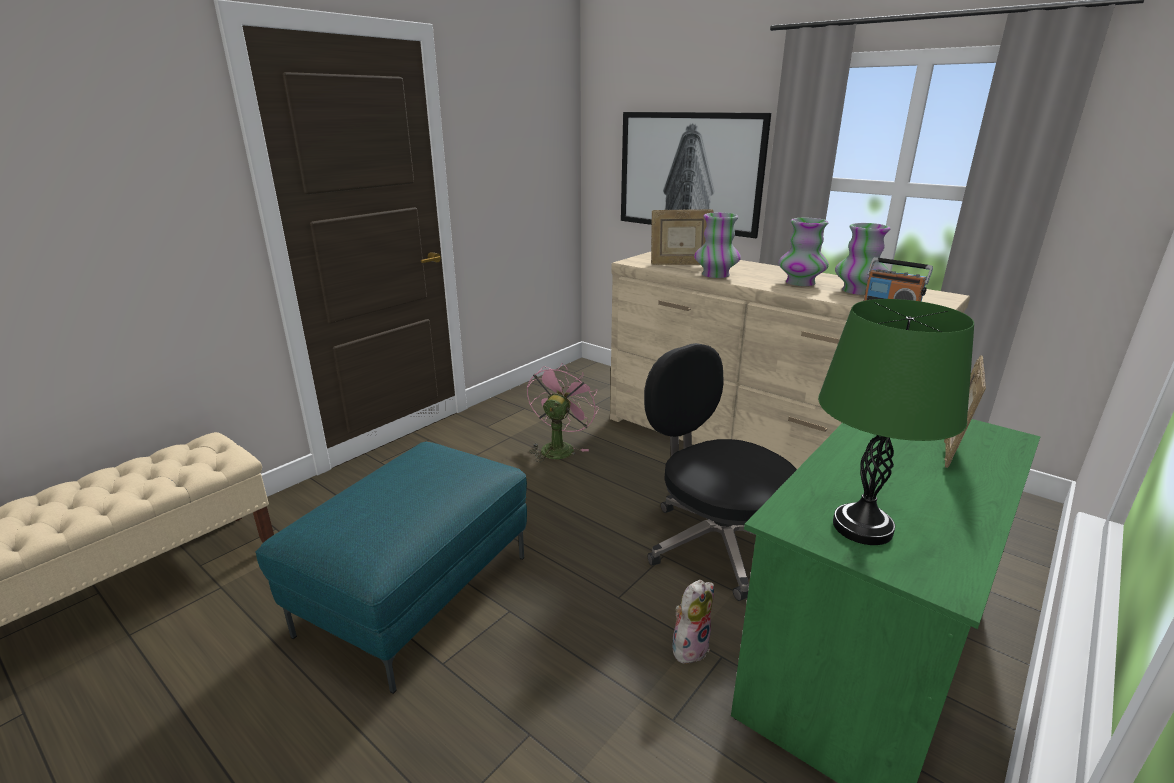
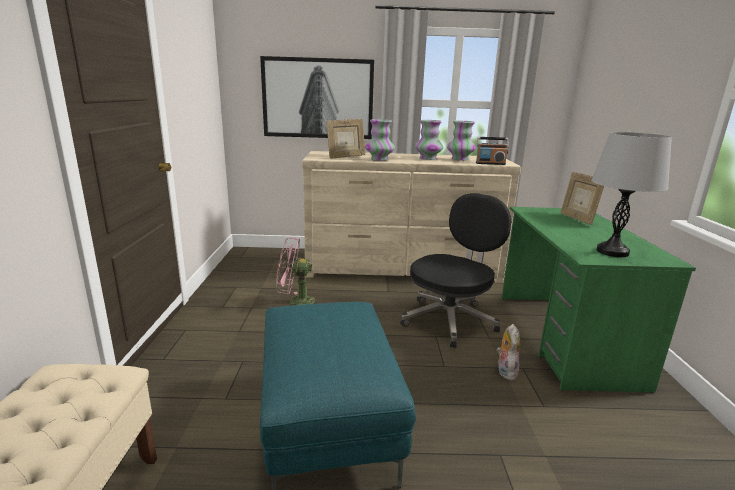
camera: 40 degrees left, 5 degrees down
(559, 447) = (296, 302): pink fan -> pink fan turned 75 degrees counterclockwise
(715, 543) = (450, 320): black office chair -> black office chair turned 120 degrees clockwise
(862, 527) = (612, 252): green table lamp -> grey table lamp

